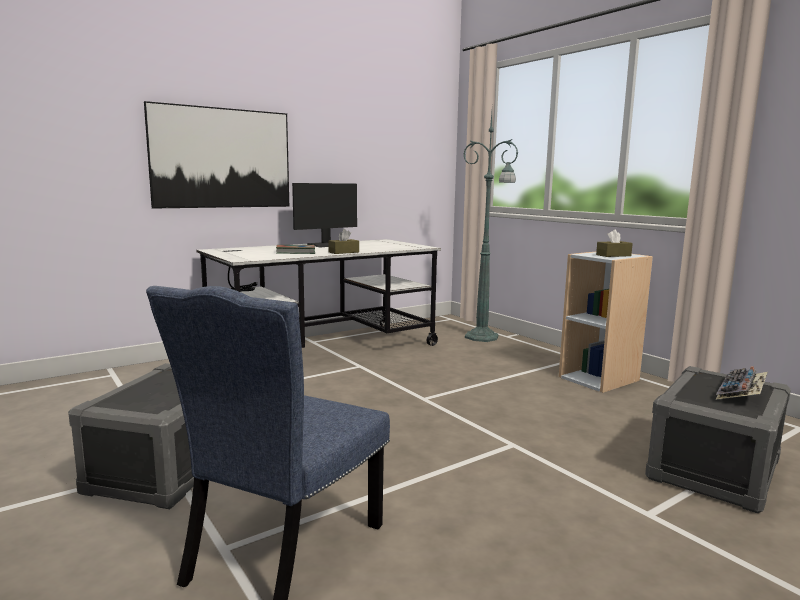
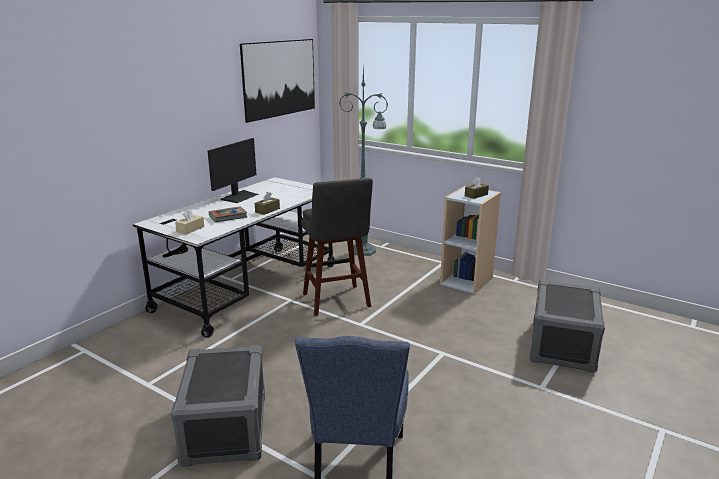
camera: 20 degrees left, 10 degrees up
(222, 158) = (142, 136): picture -> picture (279, 78)
(243, 255) = (190, 229): none -> beige tissue box
(412, 374) = (336, 301): none -> grey stool
(741, 393) = (578, 299): keyboard -> none

